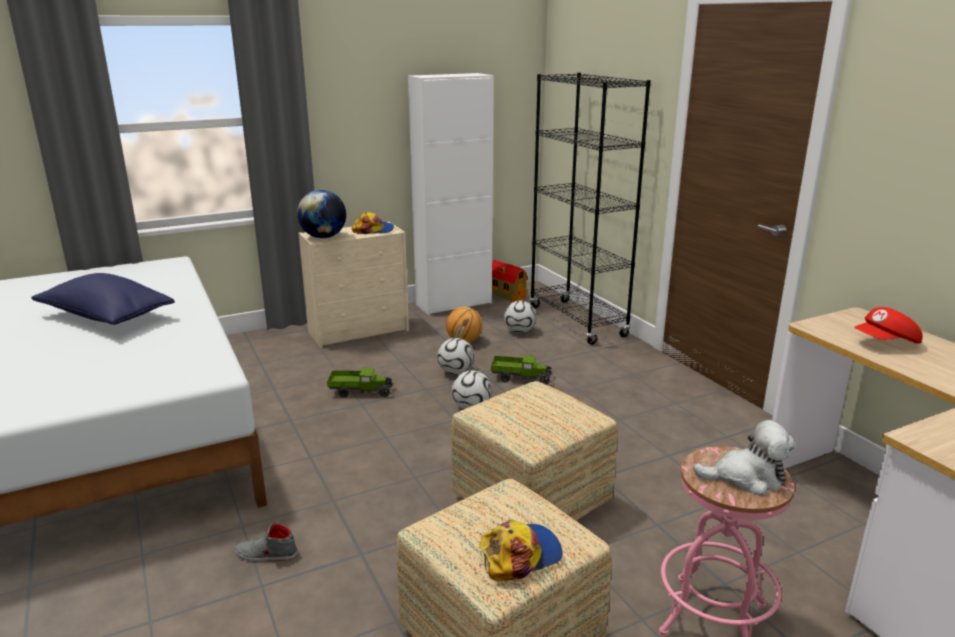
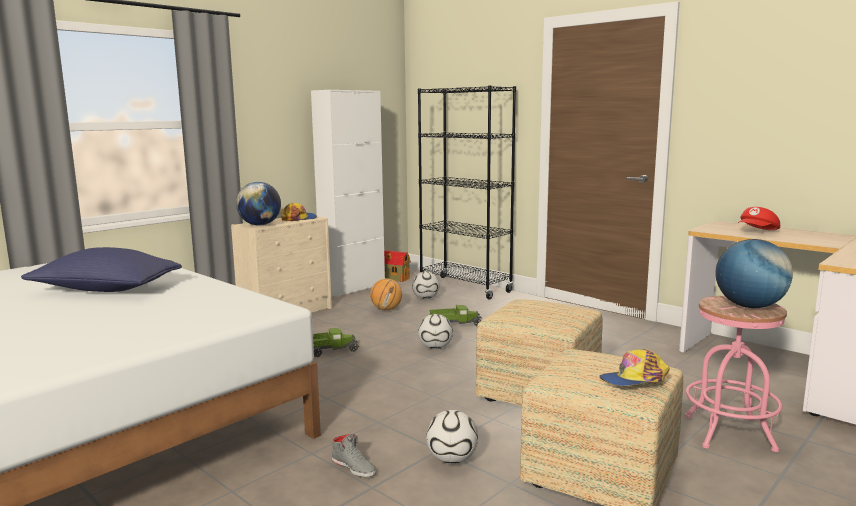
camera: 20 degrees left, 10 degrees down
(266, 554) = (354, 467): grey shoe -> grey shoe turned 120 degrees counterclockwise
(456, 372) = (399, 328): football -> football (452, 460)
(520, 555) = (634, 380): cap -> cap turned 150 degrees counterclockwise
(746, 478) = (749, 306): plush toy -> globe

